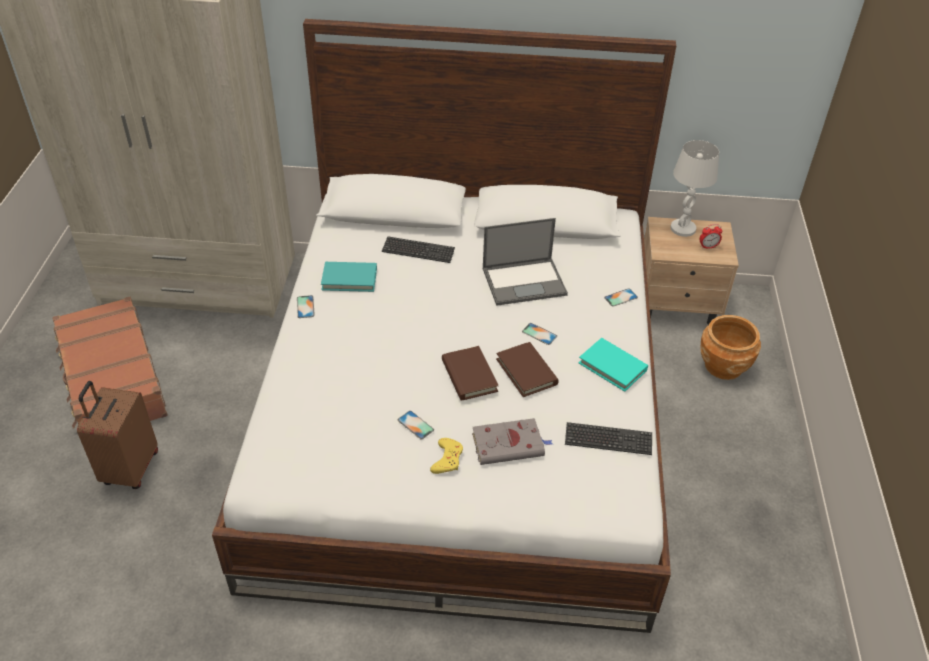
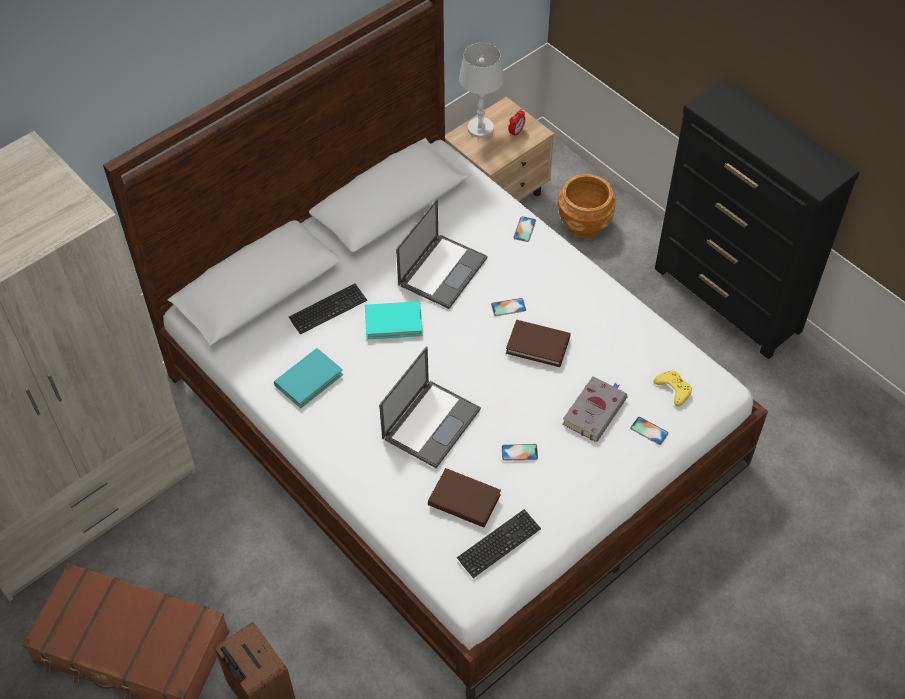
camera: 45 degrees left, 10 degrees up
(305, 307) = (308, 433): phone -> phone (649, 431)
(384, 359) = (431, 422): none -> laptop
(447, 459) = (570, 457): yellow game controller -> yellow game controller (673, 389)
(469, 376) = (505, 382): brown book -> brown book (464, 500)
(608, 440) = (648, 351): keyboard -> keyboard (499, 544)
(612, 366) = (586, 292): turquoise book -> turquoise book (393, 322)
(784, 502) = (727, 300): none -> black dresser

